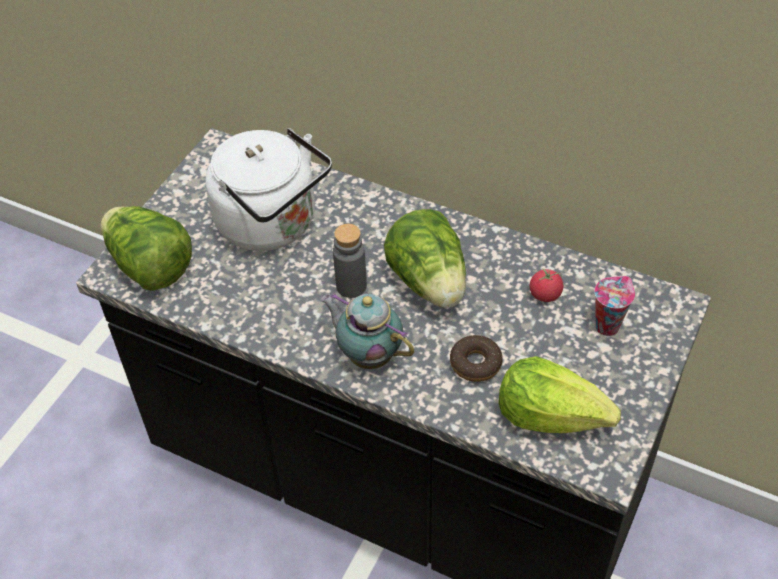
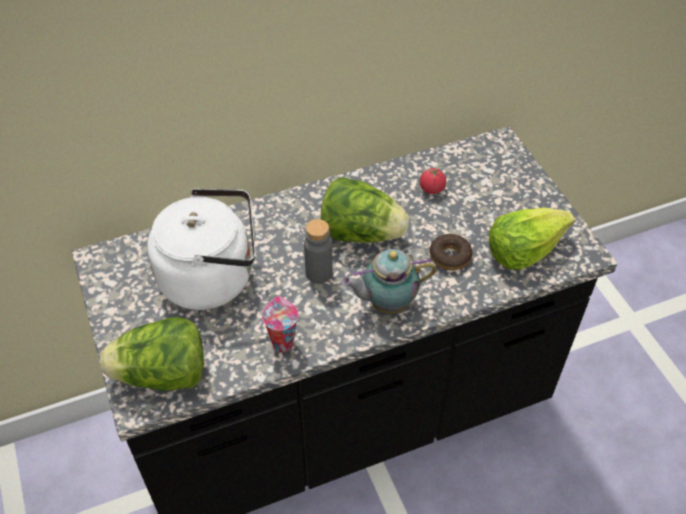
camera: 50 degrees left, 0 degrees up
(607, 325) = (484, 179): cup -> cup (282, 342)

